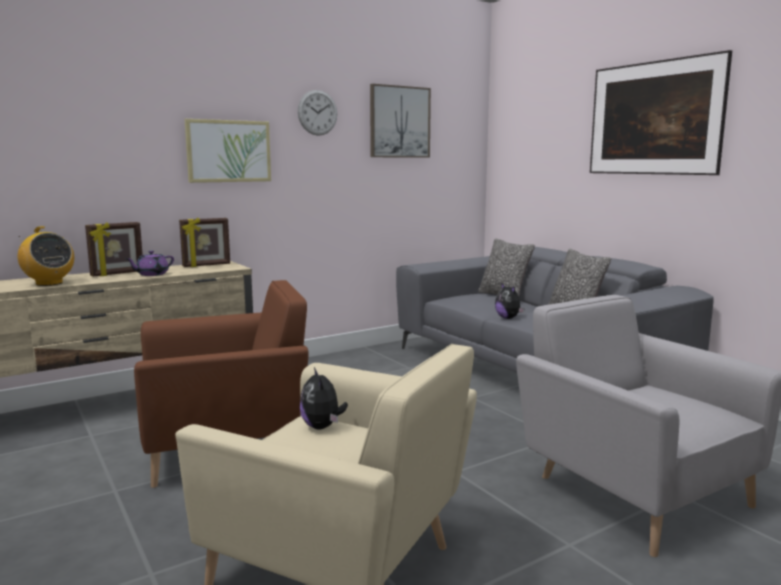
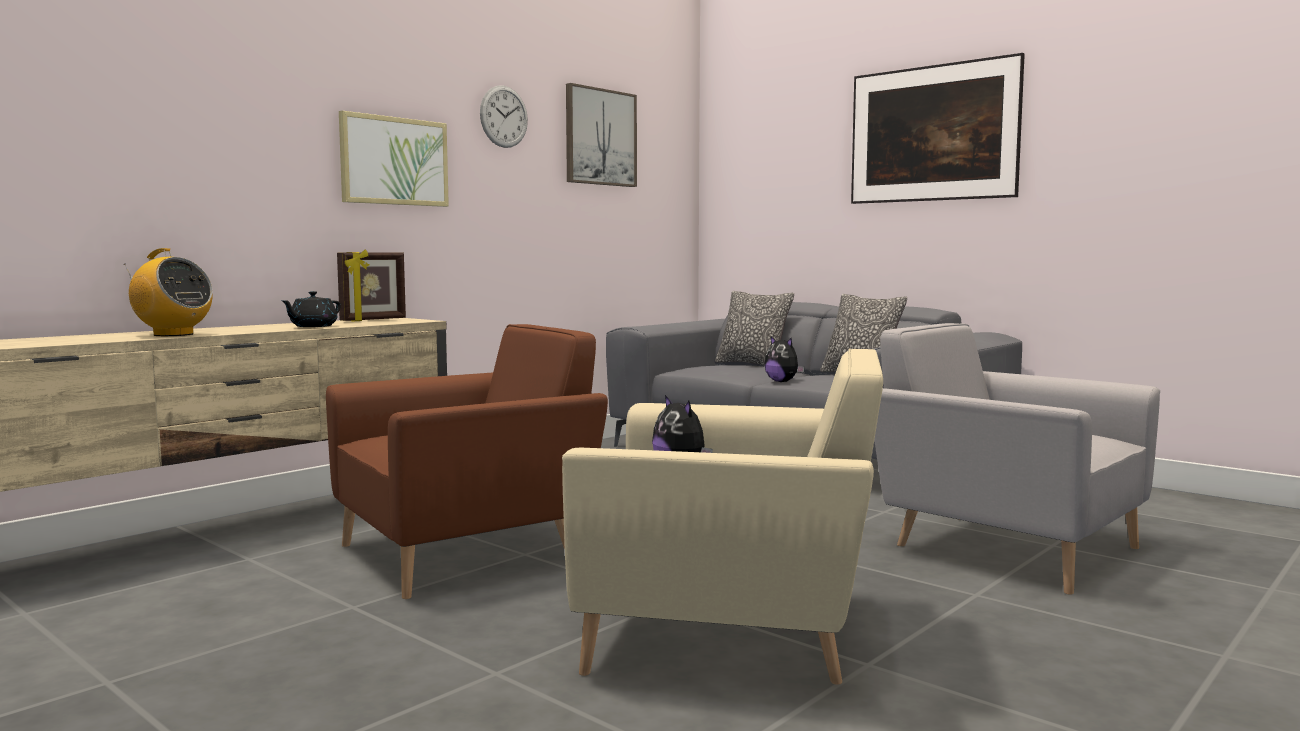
camera: 15 degrees left, 5 degrees down
(117, 274) = (258, 327): picture frame -> none
(151, 274) = (312, 326): purple teapot -> black teapot

